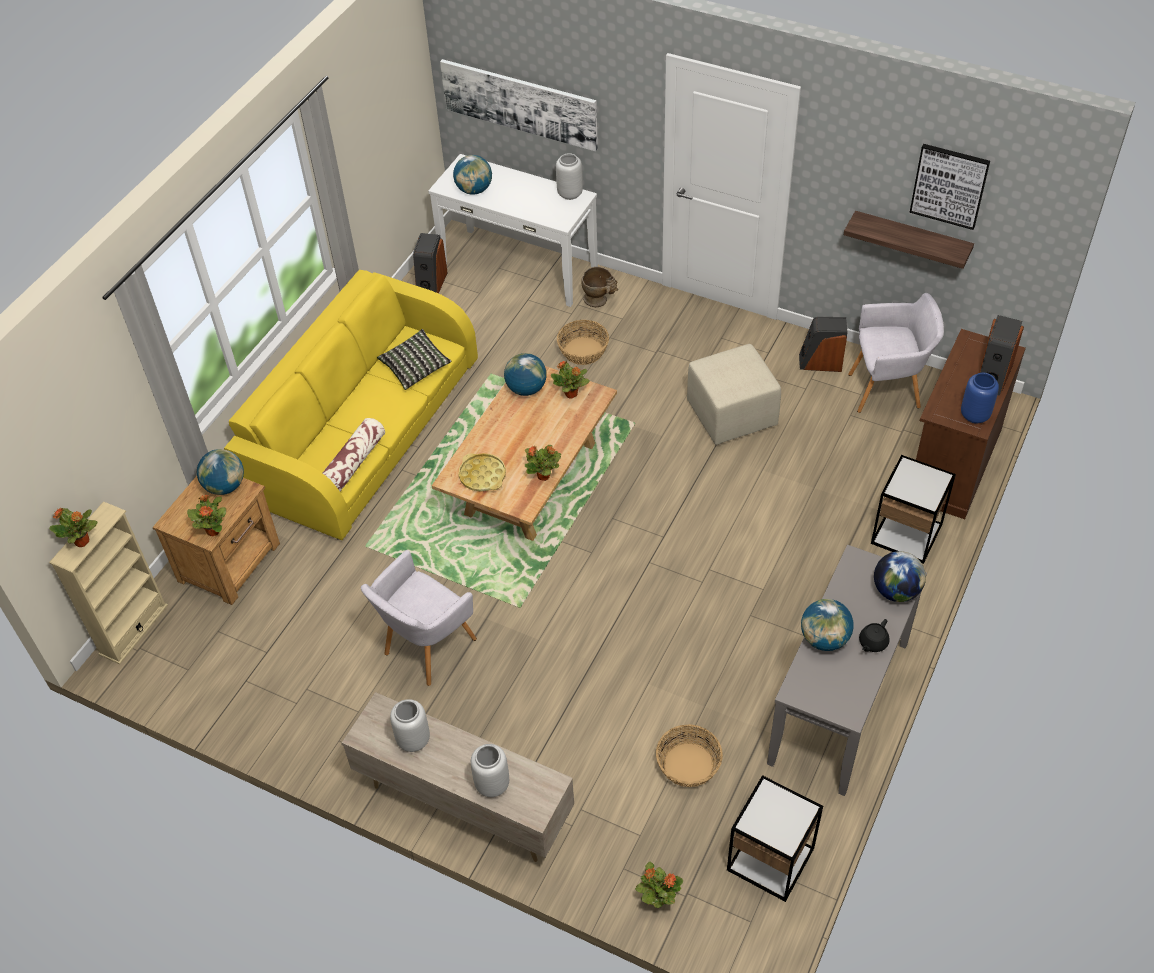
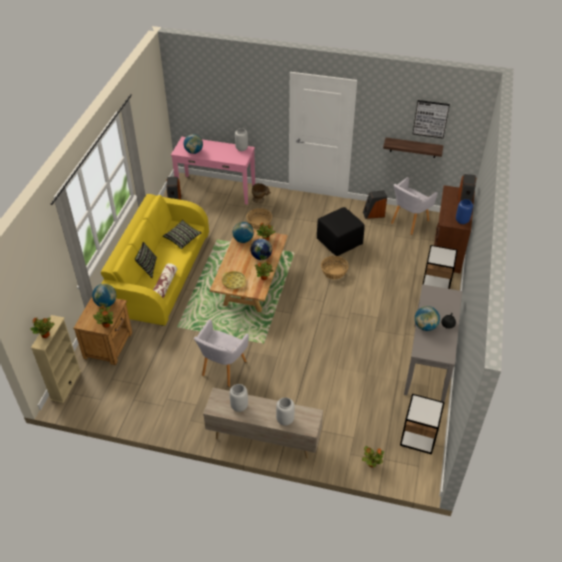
camera: 15 degrees left, 5 degrees down
(332, 419) = (147, 267): none -> pillow
(519, 103) = (213, 106): picture -> none
(519, 266) = (216, 189): white console table -> pink console table
(688, 765) = (367, 401): basket -> basket (334, 272)
(732, 414) = (339, 242): beige ottoman -> black ottoman
(888, 390) = (408, 222): grey armchair -> grey armchair turned 150 degrees clockwise
(896, 591) = (451, 301): globe -> globe (261, 257)

